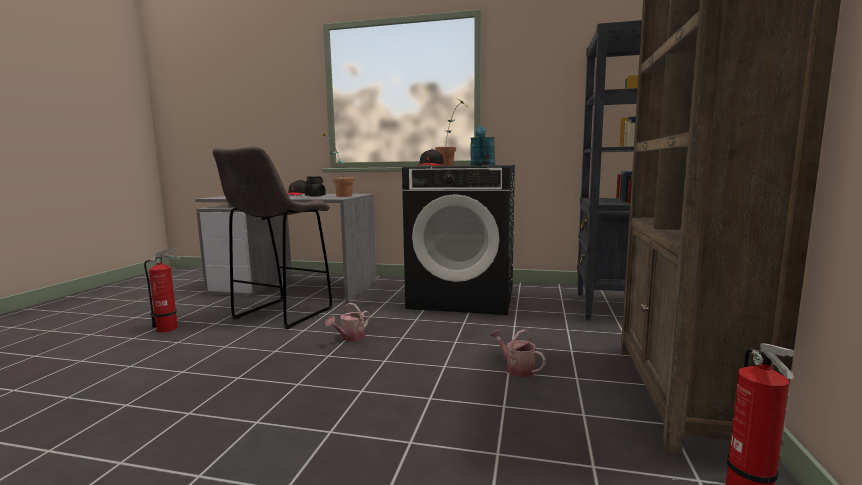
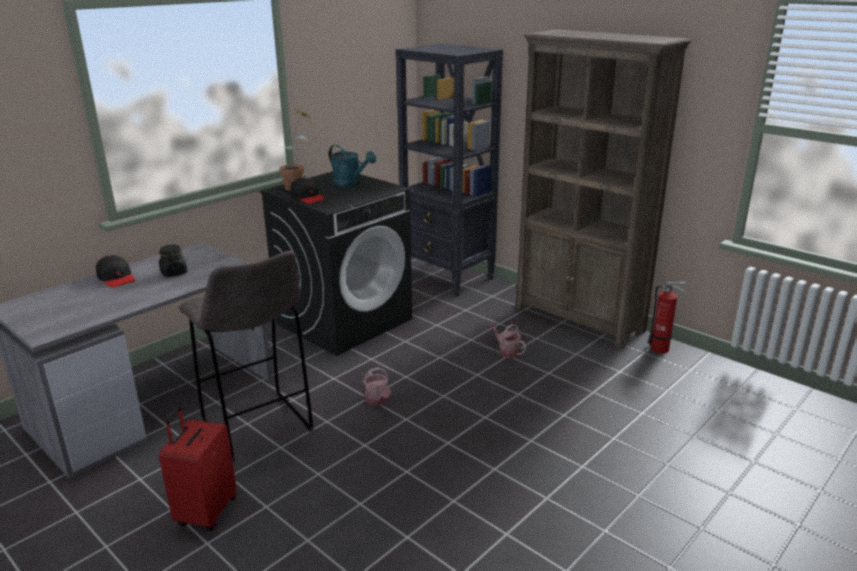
camera: 60 degrees left, 15 degrees up
(170, 328) = (206, 512): fire extinguisher -> red suitcase
(339, 196) = (209, 263): potted plant -> none
(516, 369) = (506, 351): watering can -> watering can turned 60 degrees clockwise

